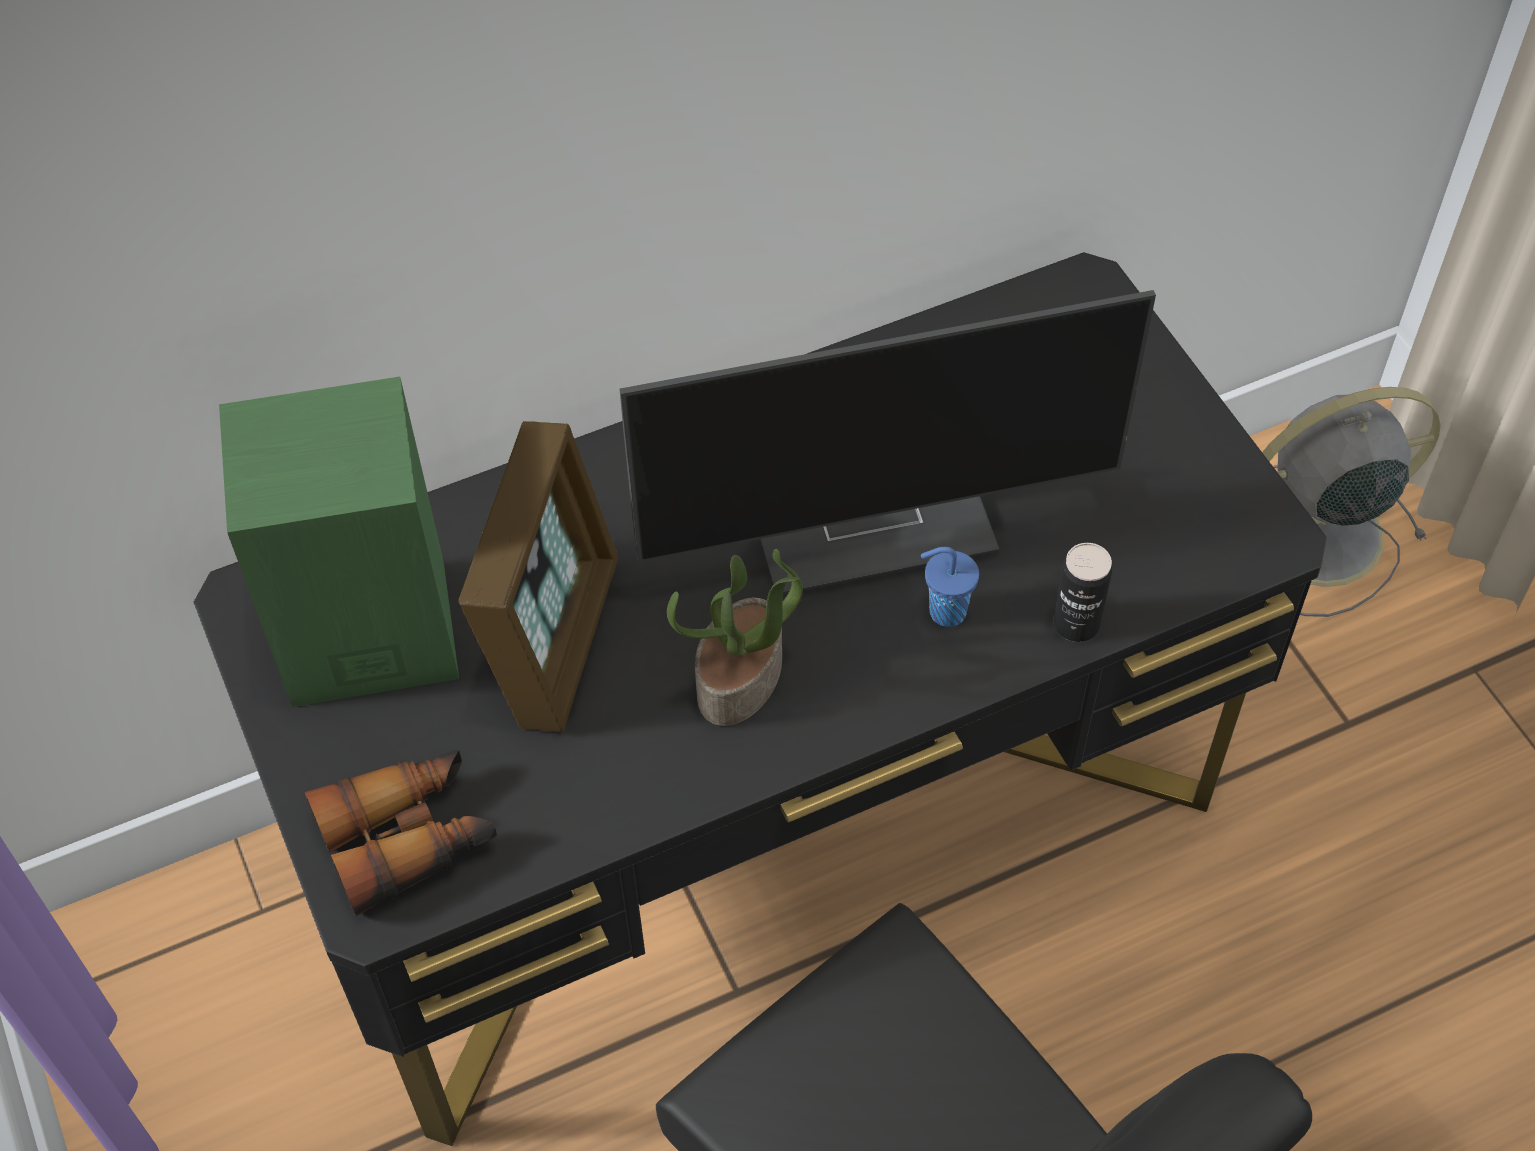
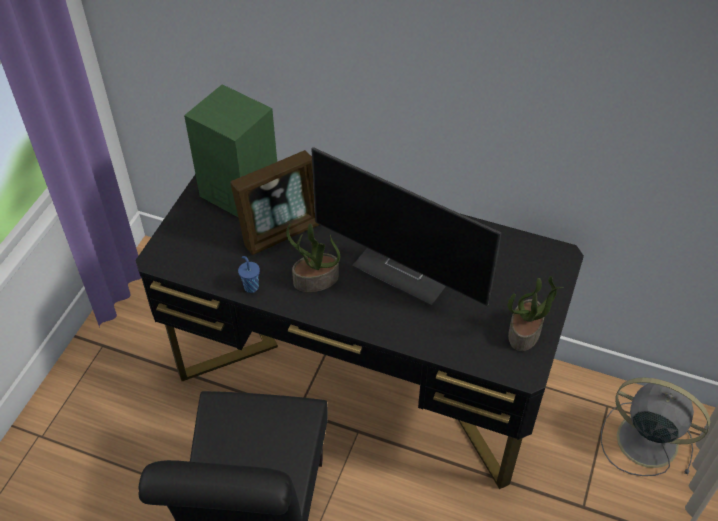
camera: 45 degrees right, 5 degrees down
(409, 837) = (186, 250): binoculars -> none
(945, 611) = (395, 310): blue cup -> blue cup (250, 286)
(1076, 623) = (429, 345): can -> none
(1191, 471) = (525, 333): none -> potted plant

